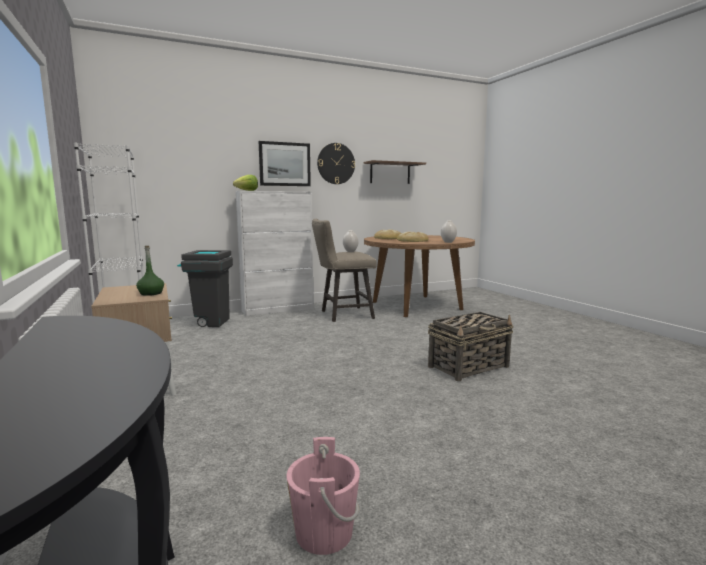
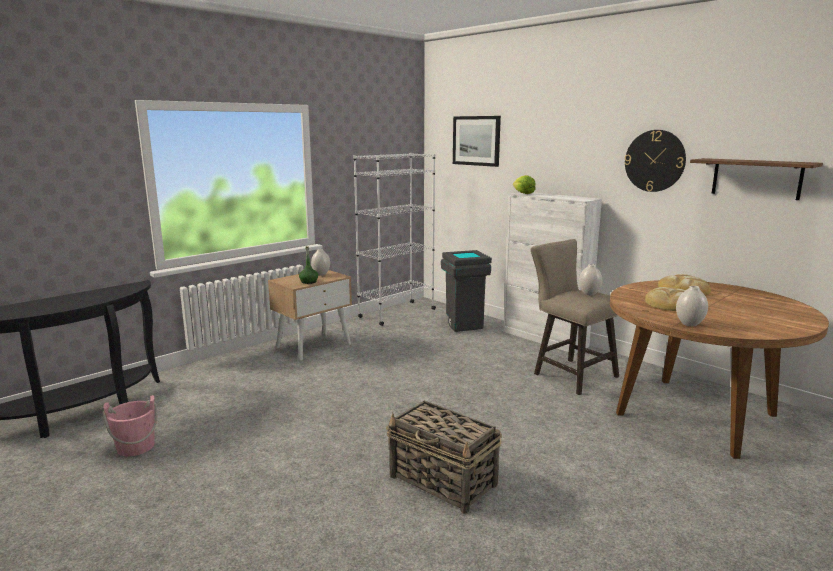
camera: 70 degrees right, 5 degrees up
(128, 289) = (321, 274): none -> white vase
(284, 164) = (583, 161): picture -> picture (476, 140)

